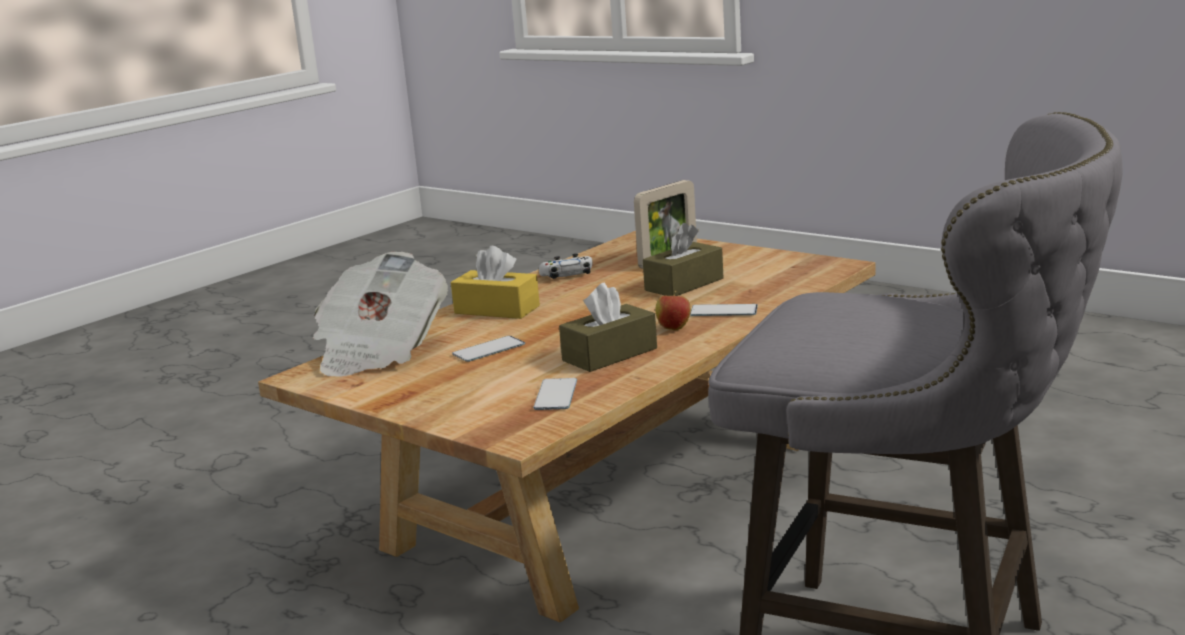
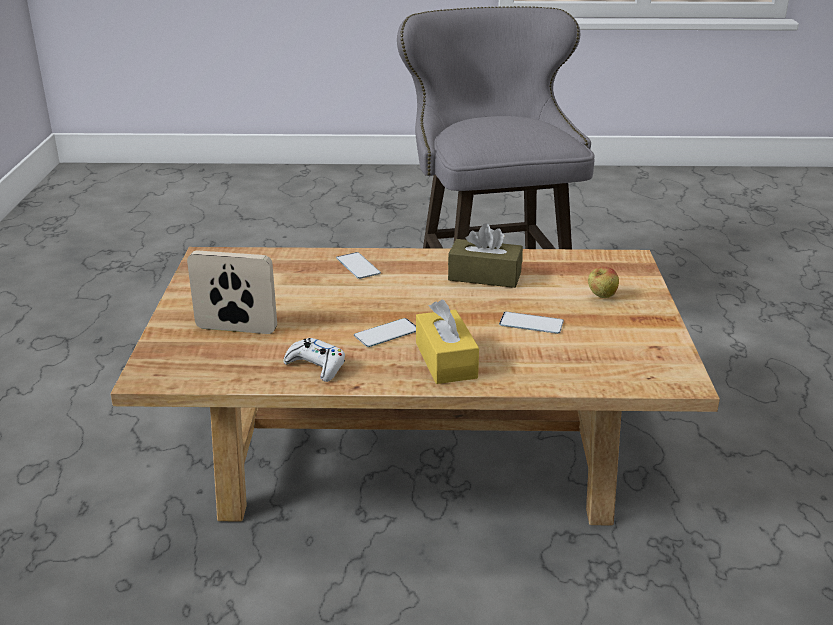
camera: 130 degrees left, 10 degrees up
(379, 351) = (596, 371): newspaper -> none
(556, 395) = (566, 269): phone -> phone (387, 333)
(674, 328) = (412, 271): apple -> apple (601, 296)
(684, 284) = (304, 299): brown tissue box -> none

